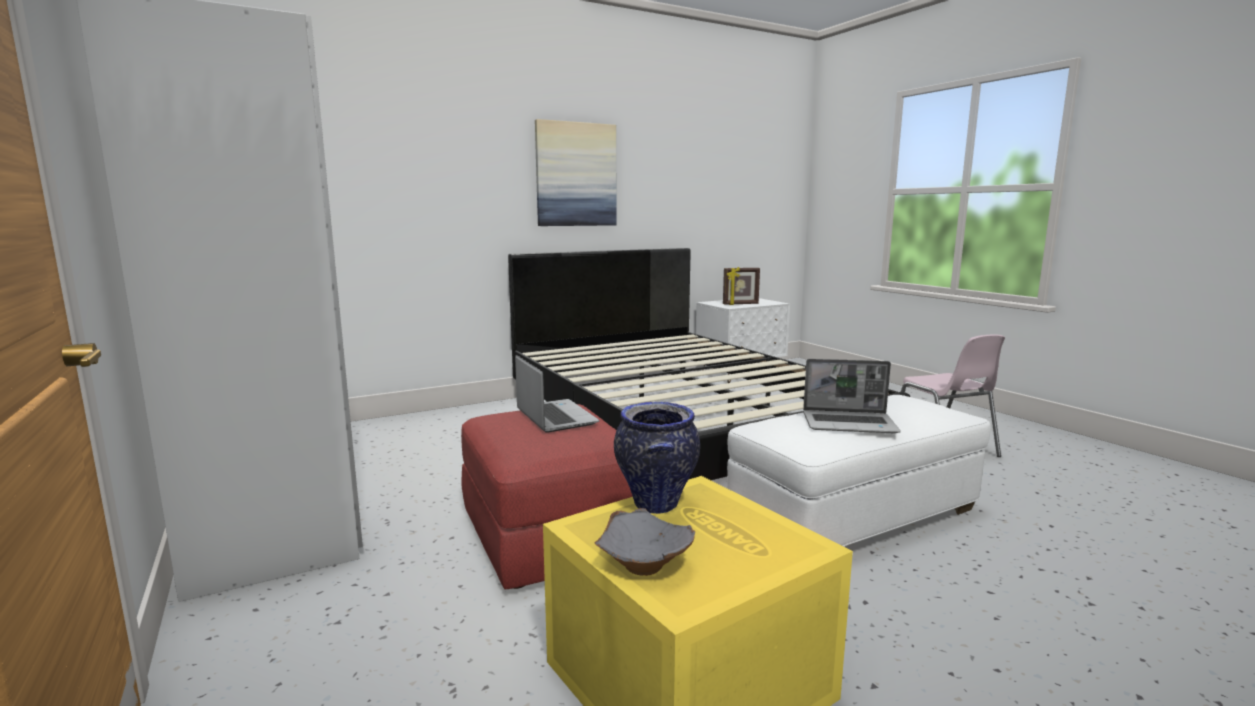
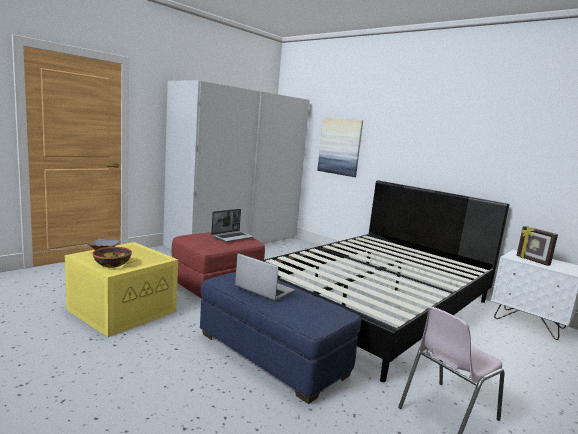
camera: 70 degrees right, 0 degrees up
(576, 175) = (430, 139): picture -> picture (340, 146)
(656, 505) = (147, 253): vase -> none
(757, 547) = (112, 264): none -> bowl
(850, 424) = (263, 290): laptop -> laptop turned 135 degrees clockwise
(853, 516) = (272, 354): white ottoman -> blue ottoman

